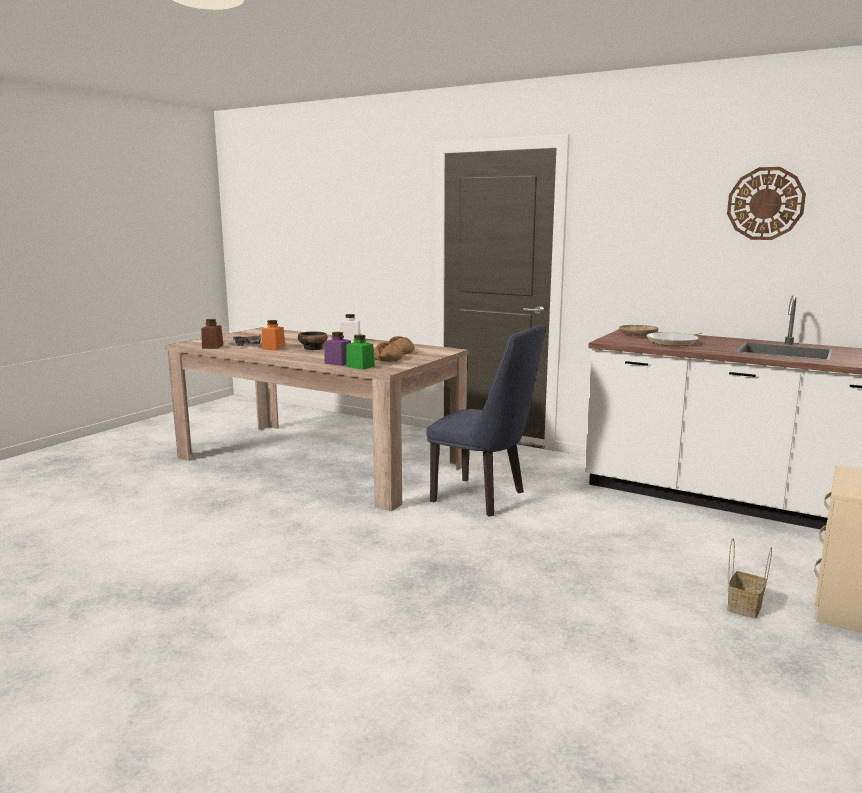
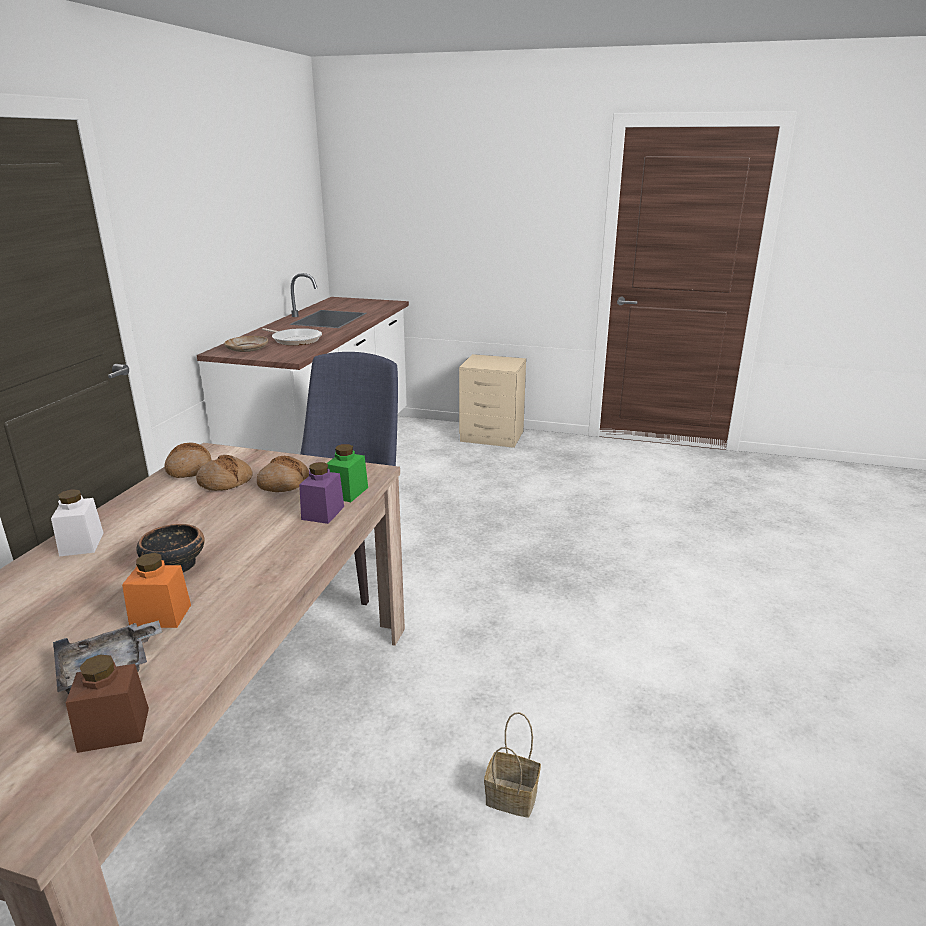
camera: 105 degrees left, 10 degrees up
(425, 348) = (189, 469): none -> bread
(744, 606) = (509, 463): basket -> basket (509, 798)
(765, 203) = (252, 193): wall clock -> none

